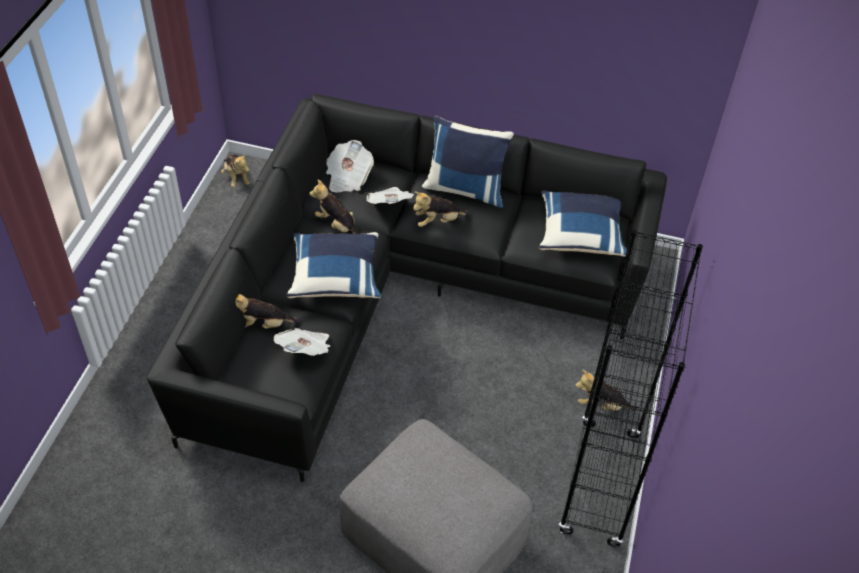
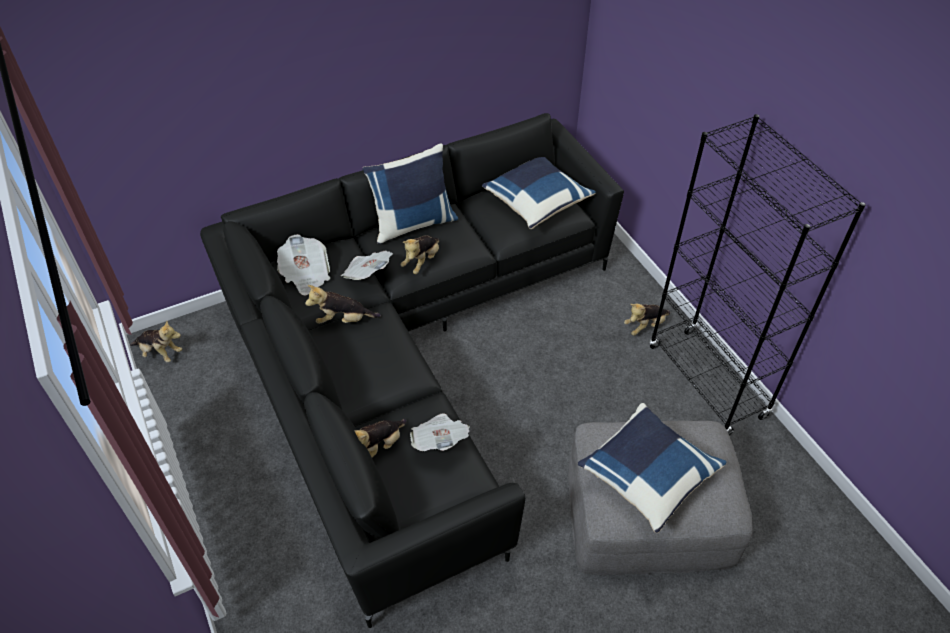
camera: 40 degrees left, 0 degrees up
(335, 277) = (392, 362): blue pillow -> blue pillow (647, 475)

